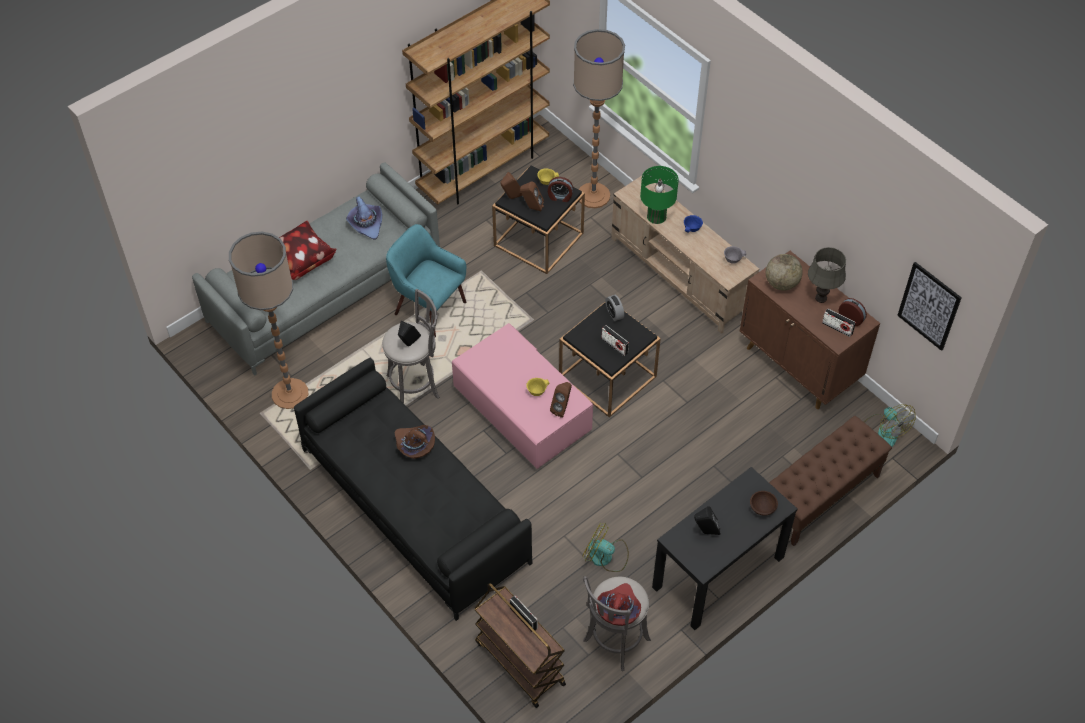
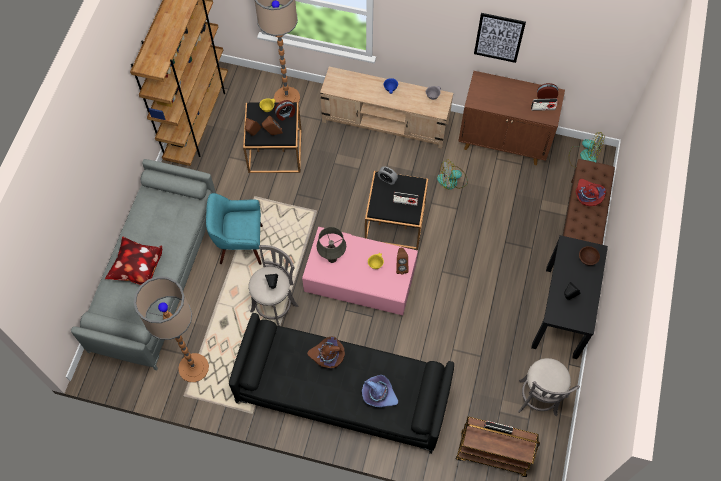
camera: 35 degrees left, 10 degrees up
(366, 223) = (162, 212): purple hat -> purple hat (378, 394)
(606, 556) = (488, 346): fan -> fan (452, 181)
(619, 608) = (553, 384): red hat -> red hat (587, 195)
(656, 216) = (361, 93): green table lamp -> none
(781, 283) = (486, 97): globe -> none
(821, 298) = (518, 93): grey table lamp -> grey table lamp (332, 259)
(929, 306) = (610, 64): picture -> picture (499, 37)

